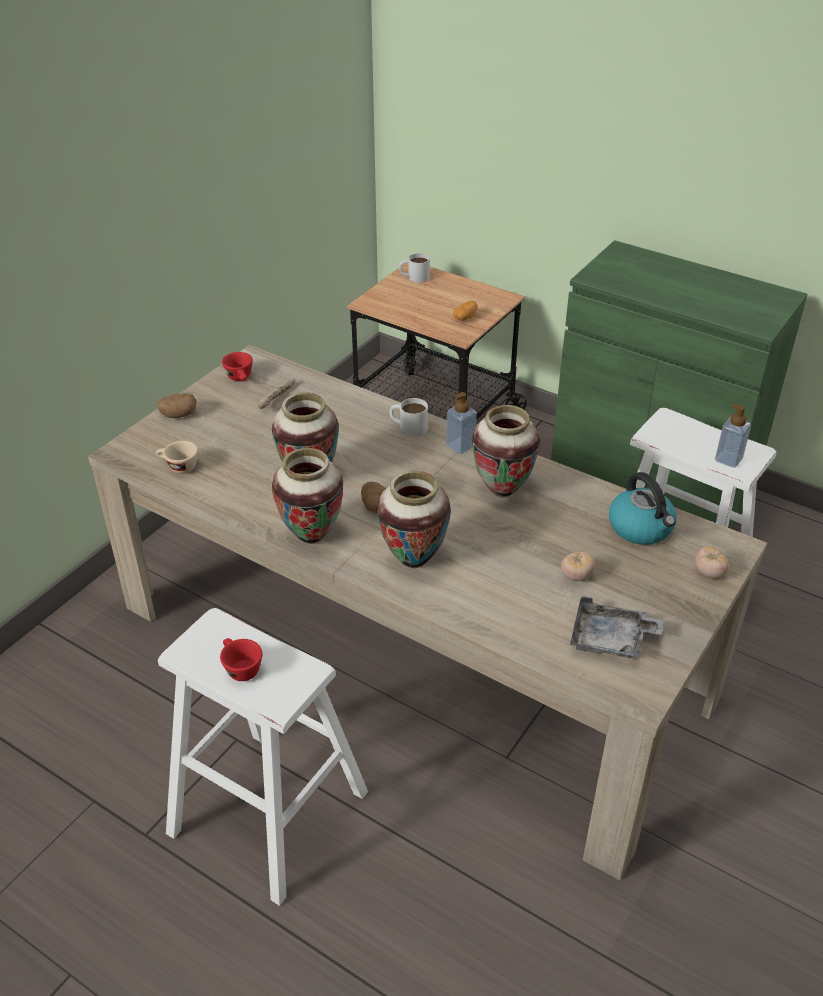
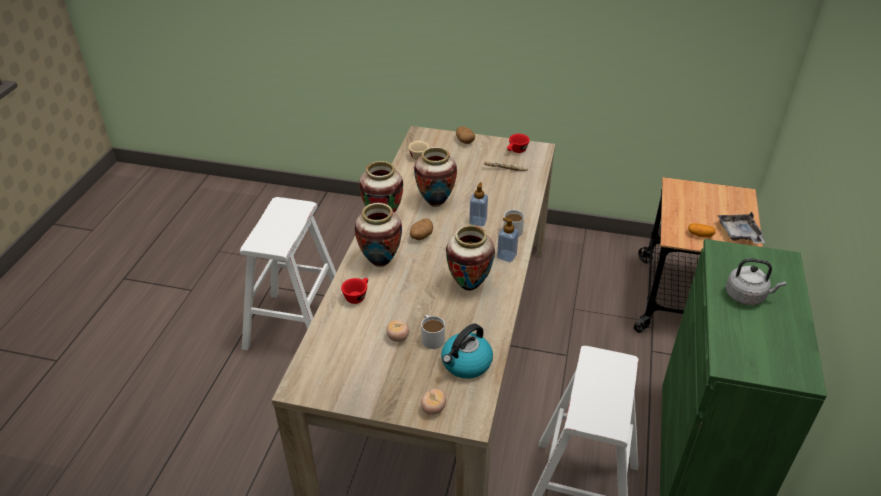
camera: 70 degrees right, 0 degrees up
(240, 668) = (275, 224): red cup -> red cup (357, 296)
(414, 277) = (732, 197): white mug -> white mug (431, 337)
(611, 640) = (343, 365): grey tray -> grey tray (739, 234)
(668, 286) = (747, 296): none -> grey kettle
(728, 459) = (590, 409): soap dispenser -> soap dispenser (478, 221)

